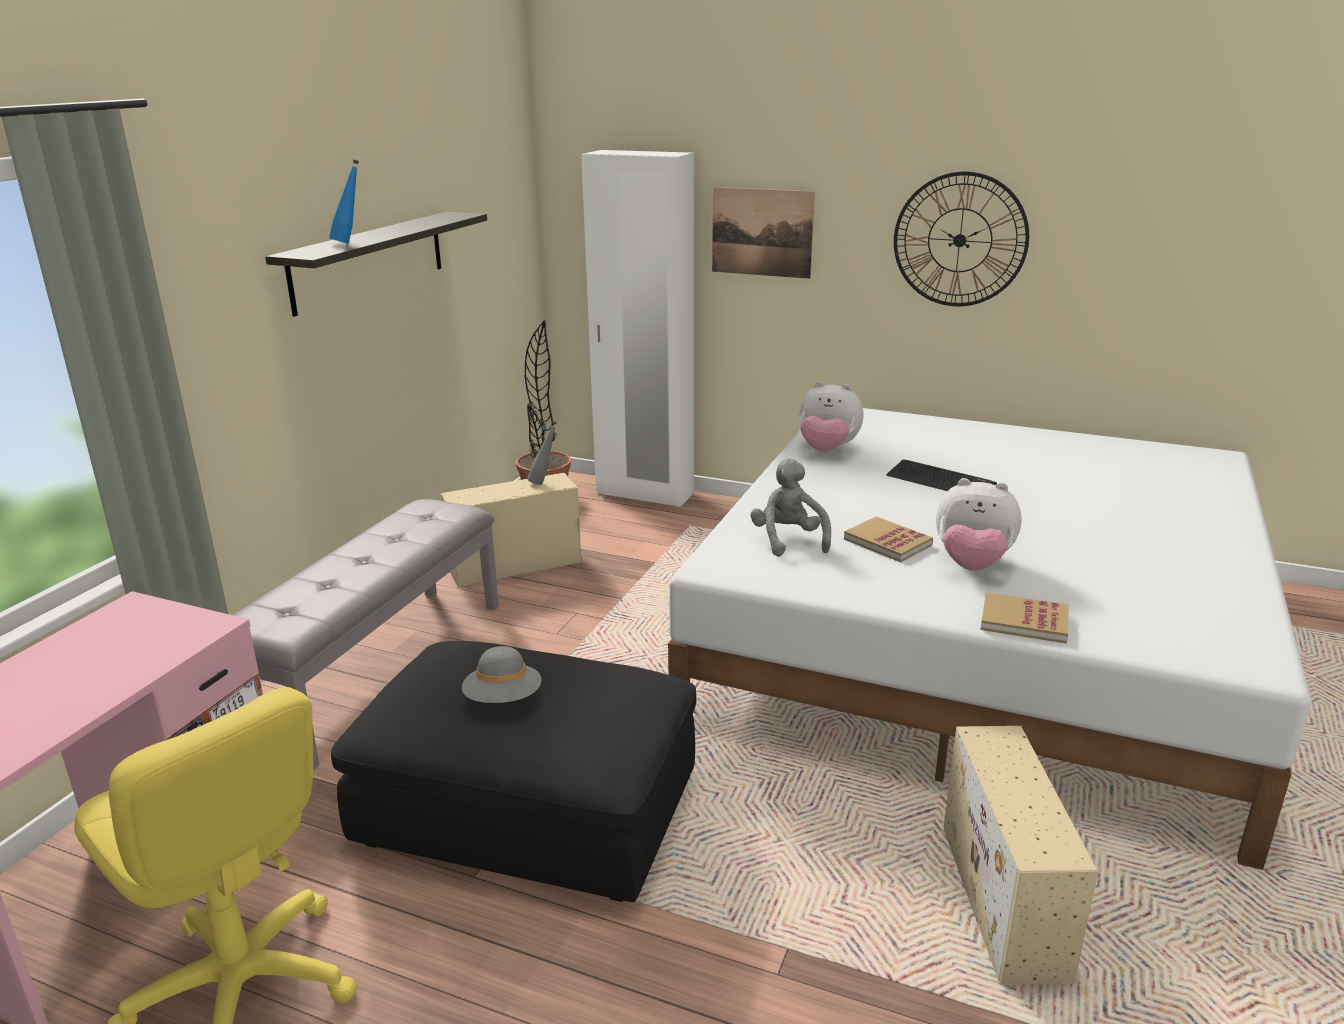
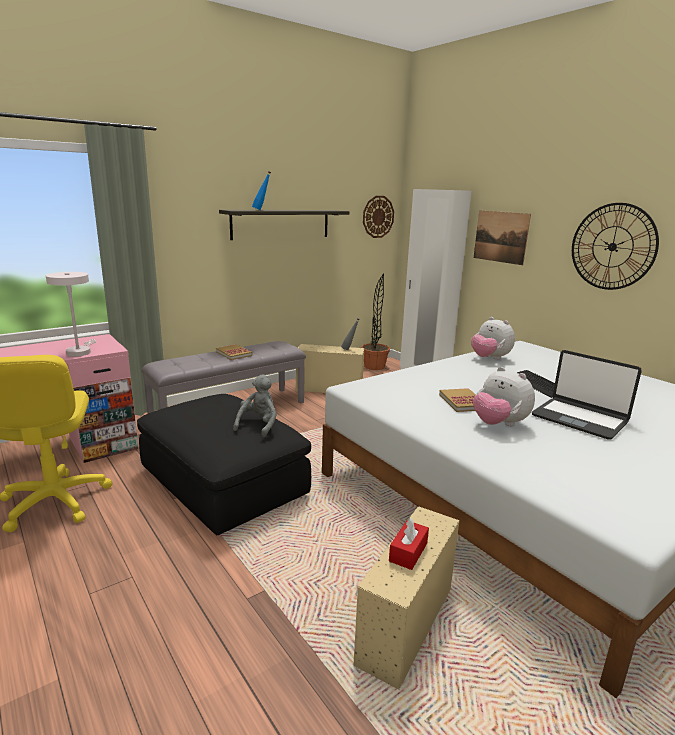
camera: 30 degrees right, 5 degrees down
(145, 654) = (79, 351): none -> white table lamp
(503, 700) = (210, 417): grey hat -> none
(507, 210) = (378, 217): none -> wall clock
(788, 540) = (407, 388): grey plush toy -> grey plush toy (258, 425)
(1019, 797) = (408, 552): none -> red tissue box
(1024, 621) = (491, 457): book -> book (234, 353)
(1044, 524) = (579, 419): none -> laptop

